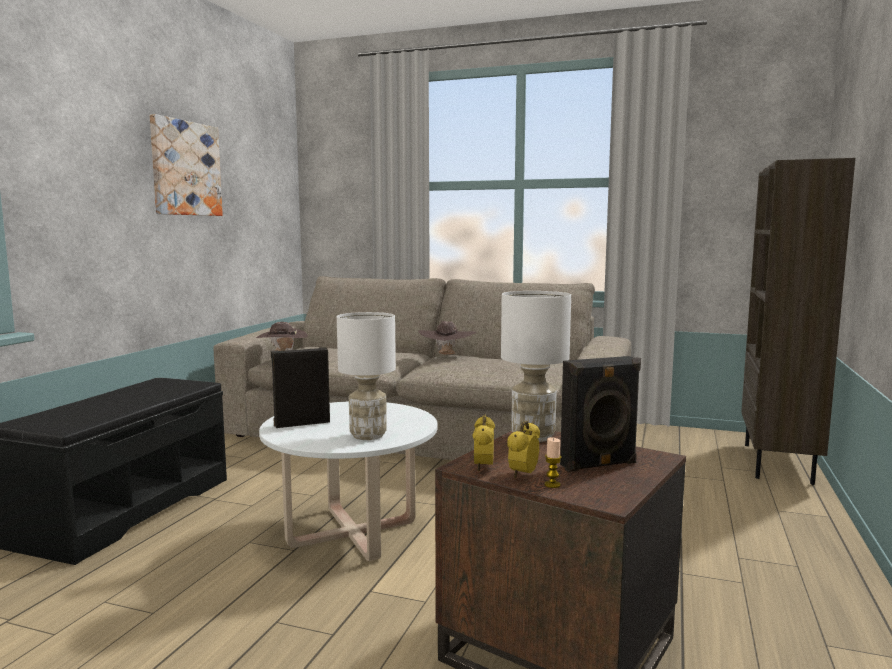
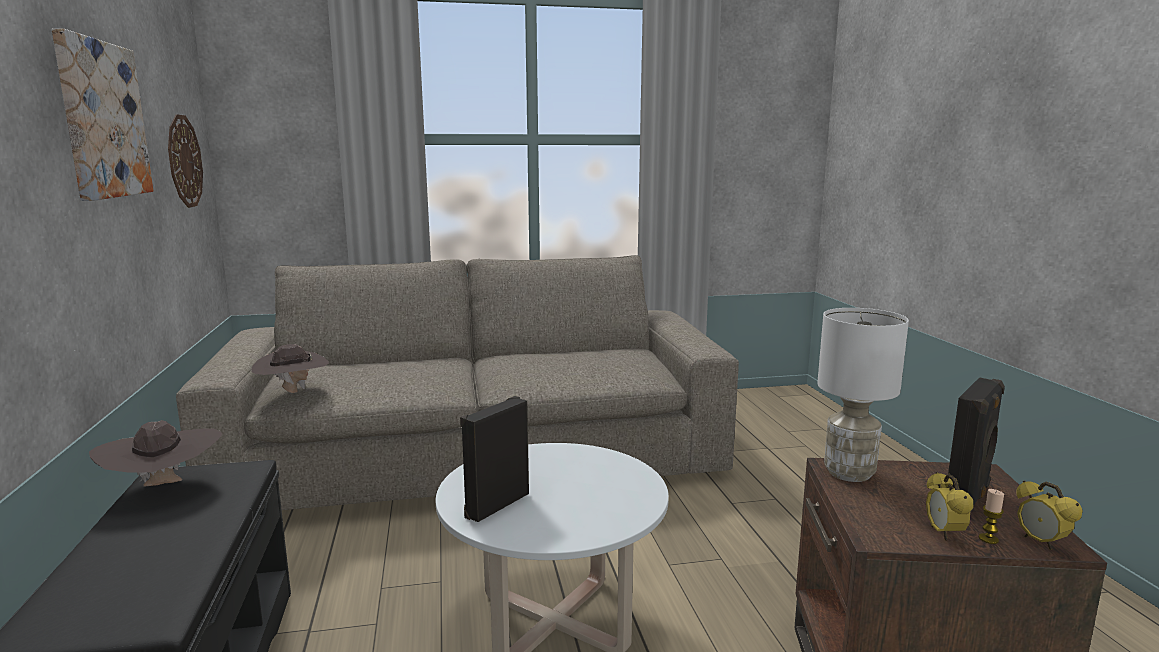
camera: 30 degrees left, 5 degrees up
(265, 201) = (184, 161): none -> wall clock
(367, 435) = (606, 504): white table lamp -> none
(447, 355) = (507, 358): brown hat -> brown hat (164, 487)
(483, 467) = (894, 534): alarm clock -> alarm clock (1041, 542)
(779, 463) = (823, 417): brown bookcase -> none

